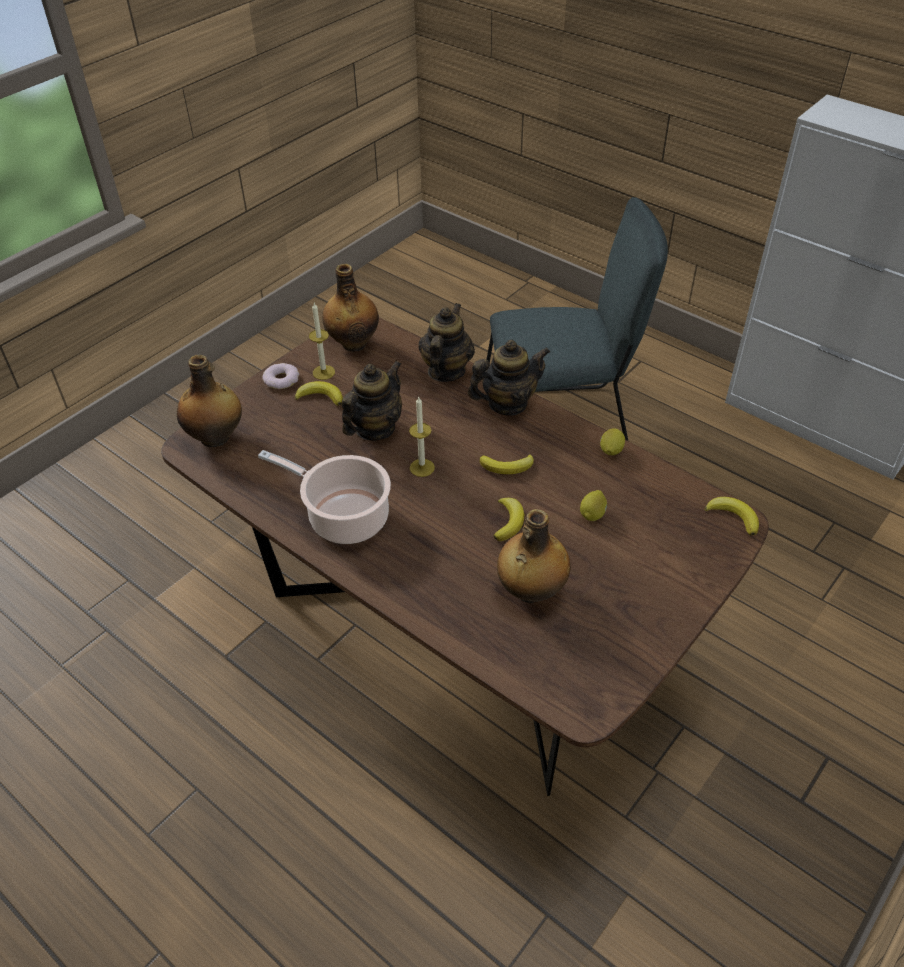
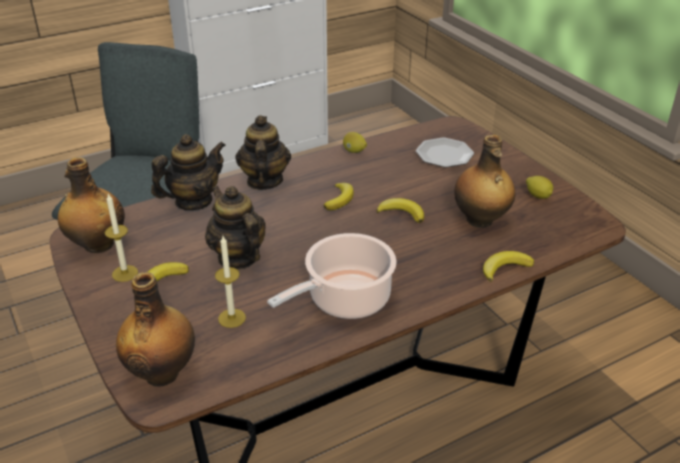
camera: 70 degrees left, 10 degrees down
(281, 379) = (108, 305): donut -> none
(422, 467) = (311, 242): candle -> candle (232, 318)
(446, 371) = (193, 201): teapot -> teapot turned 105 degrees clockwise
(592, 514) = (415, 175): lemon -> lemon (538, 196)
(658, 530) = (445, 154): none -> plate
(733, 517) = (447, 125): banana -> banana (504, 268)

